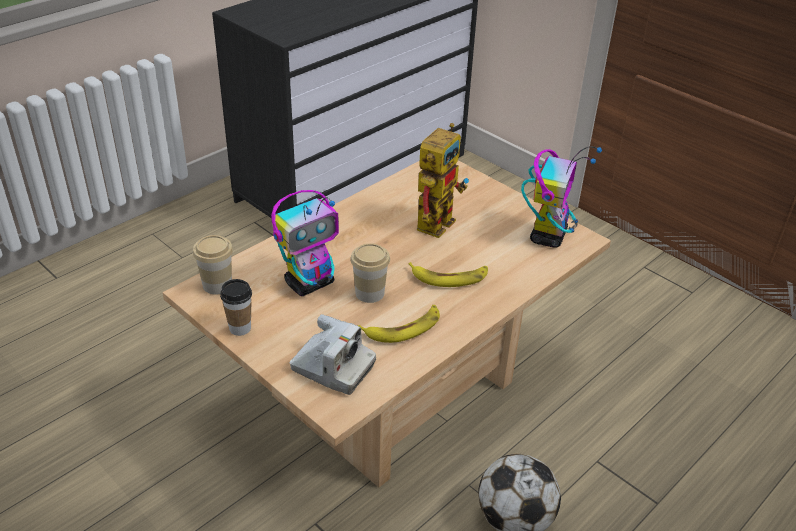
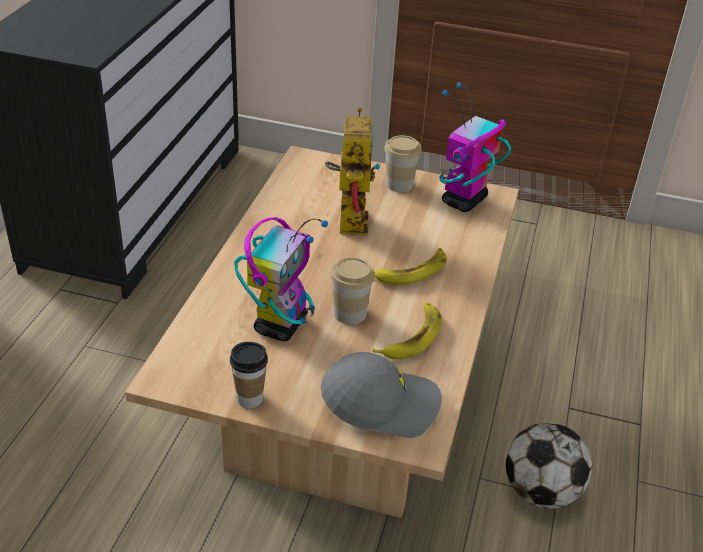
camera: 30 degrees left, 0 degrees up
(217, 285) = (182, 361): cup -> cup (399, 184)
(332, 368) = (380, 403): camera -> grey cap
(548, 236) = (463, 201): toy robot -> toy robot turned 135 degrees counterclockwise

